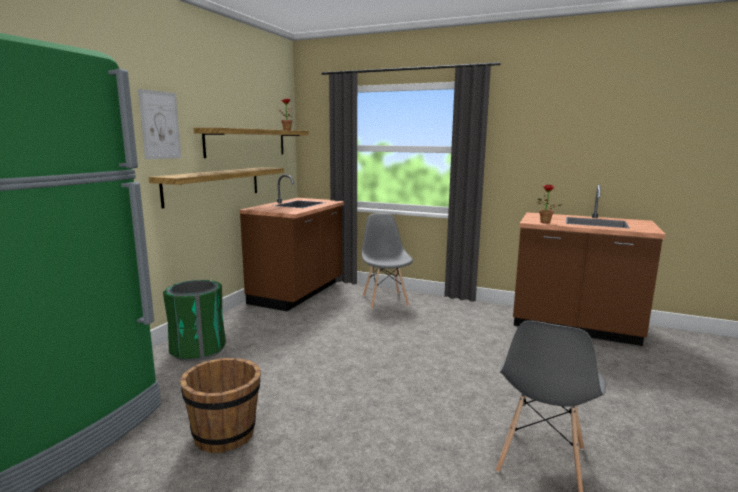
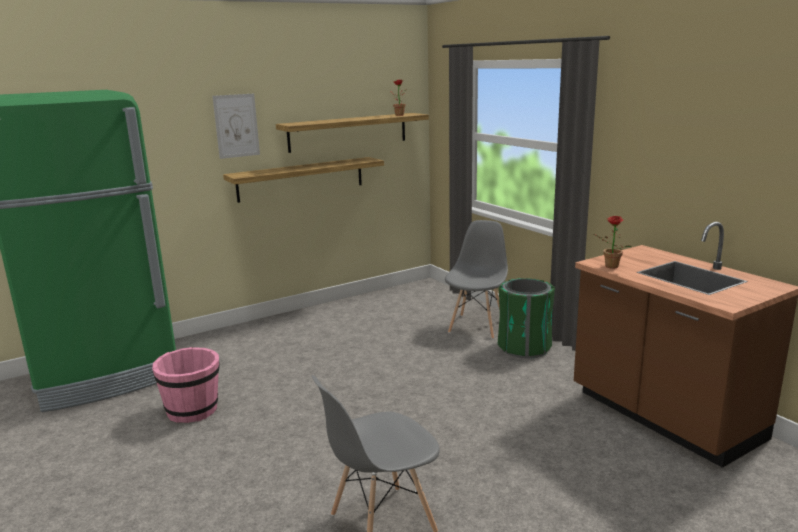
camera: 35 degrees right, 5 degrees up
(198, 350) = (253, 337): green trash can -> green trash can (524, 347)
(225, 434) = (193, 410): brown bucket -> pink bucket
(299, 293) = (402, 299): brown counter -> none

